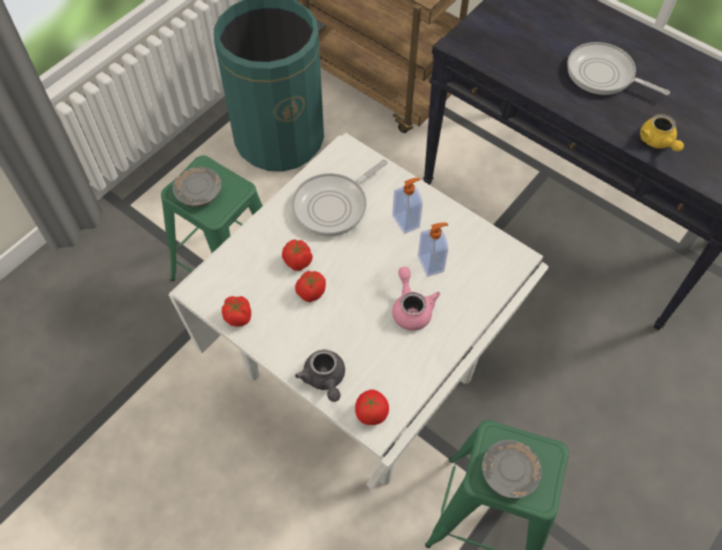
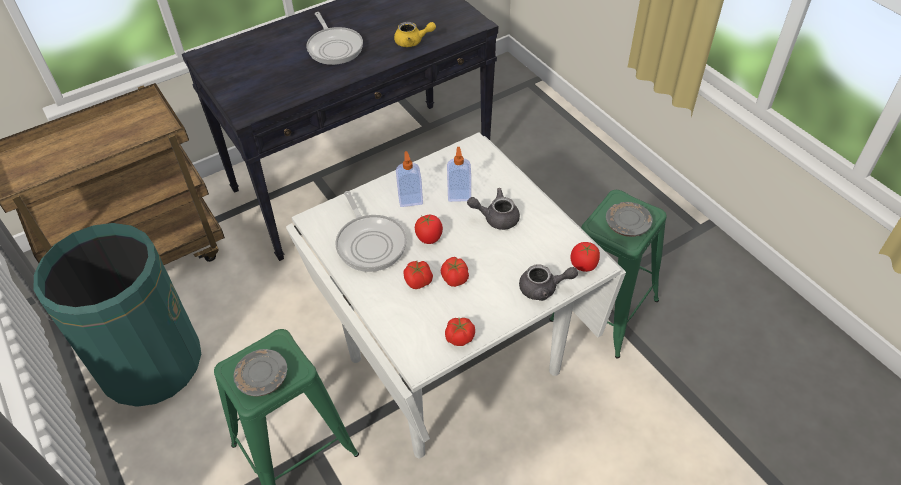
camera: 70 degrees left, 10 degrees down
(359, 254) = (429, 238): none -> tomato
(411, 308) = (496, 218): pink teapot -> grey teapot
(603, 75) = (334, 47): frying pan -> frying pan turned 75 degrees counterclockwise

